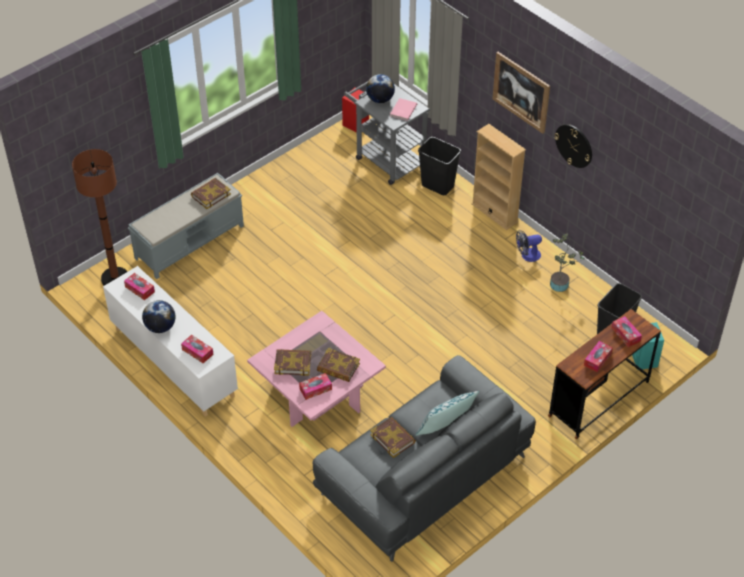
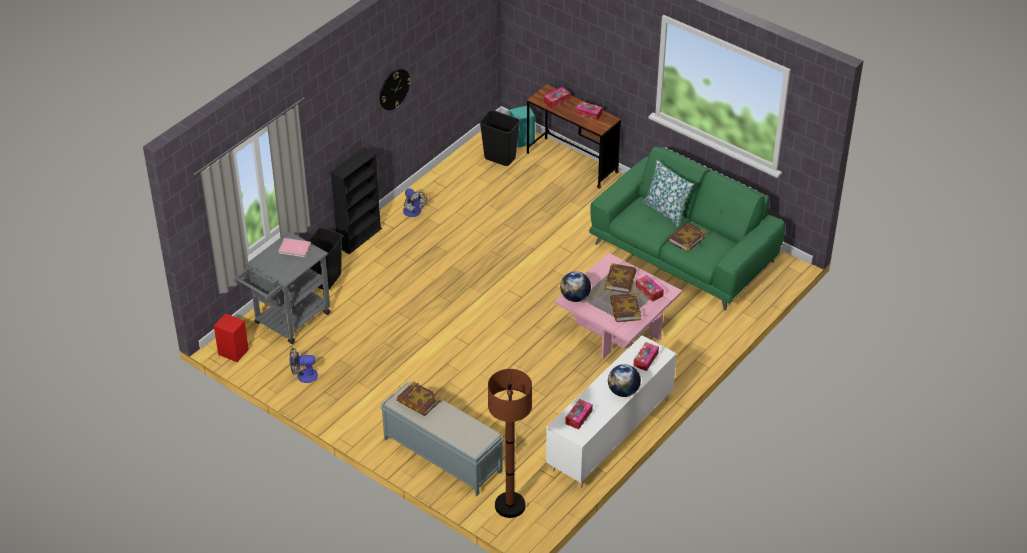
camera: 100 degrees left, 5 degrees down
(314, 163) = (303, 376): none -> fan
(380, 99) = (279, 267): globe -> globe (575, 297)
(423, 475) = (684, 253): grey sofa -> green sofa
(494, 213) = (359, 238): beige bookcase -> black bookcase
(521, 92) = (345, 106): picture -> none
(561, 284) = (445, 190): potted plant -> none

